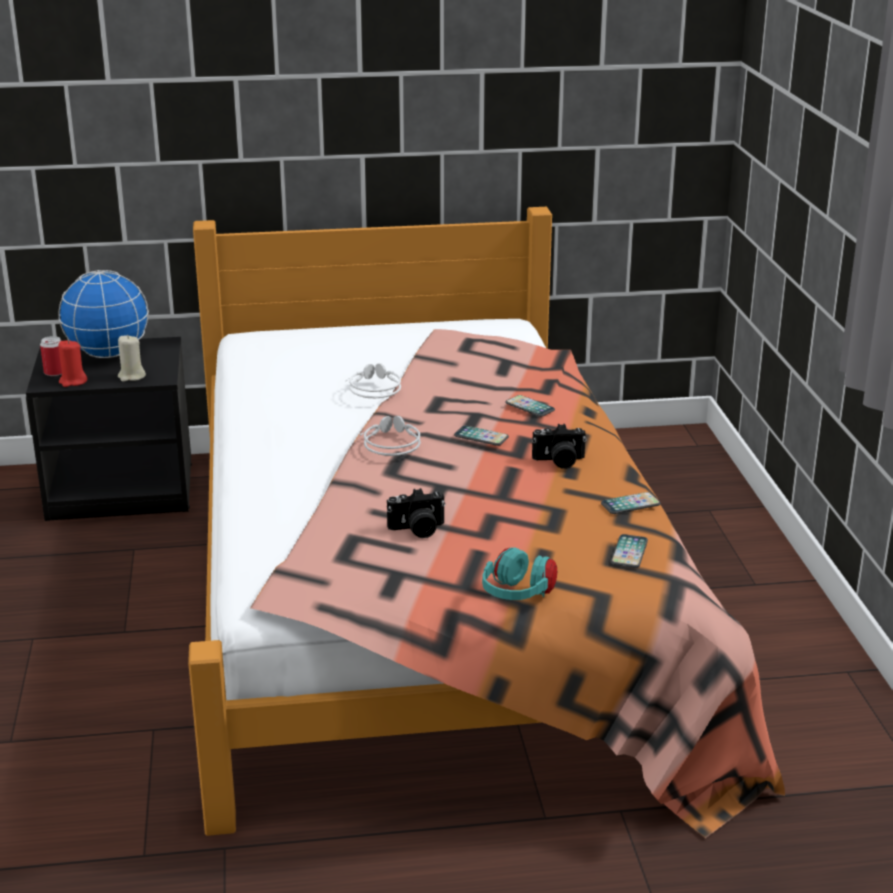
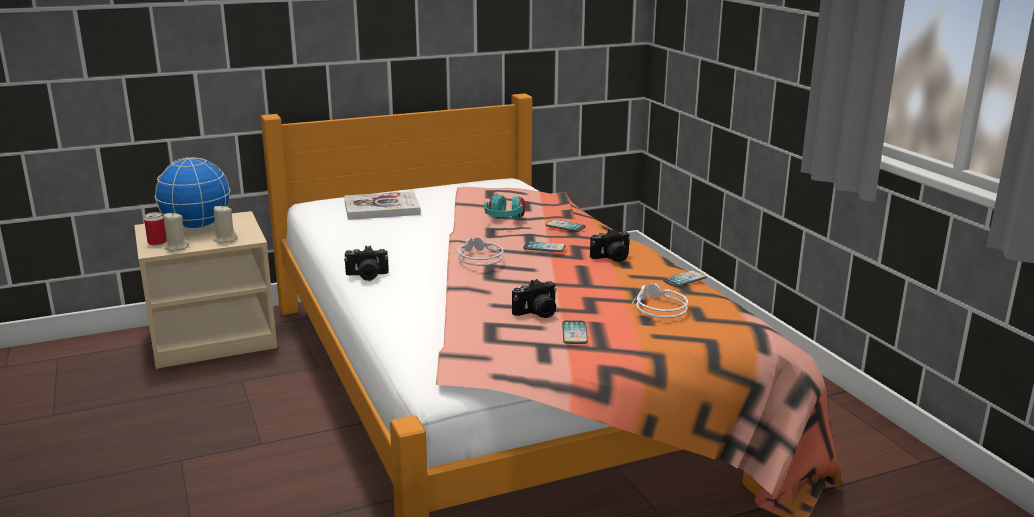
camera: 15 degrees left, 5 degrees down
(73, 381) = (176, 247): red candle -> beige candle
(123, 488) = (213, 338): black nightstand -> beige nightstand
(254, 451) = (367, 276): none -> camera
(324, 353) = (382, 208): none -> book
(373, 388) = (437, 226): white headphones -> white headphones (657, 308)
(518, 596) = (648, 349): turquoise headphones -> turquoise headphones (504, 221)
(629, 552) = (708, 310): phone -> phone (574, 333)

